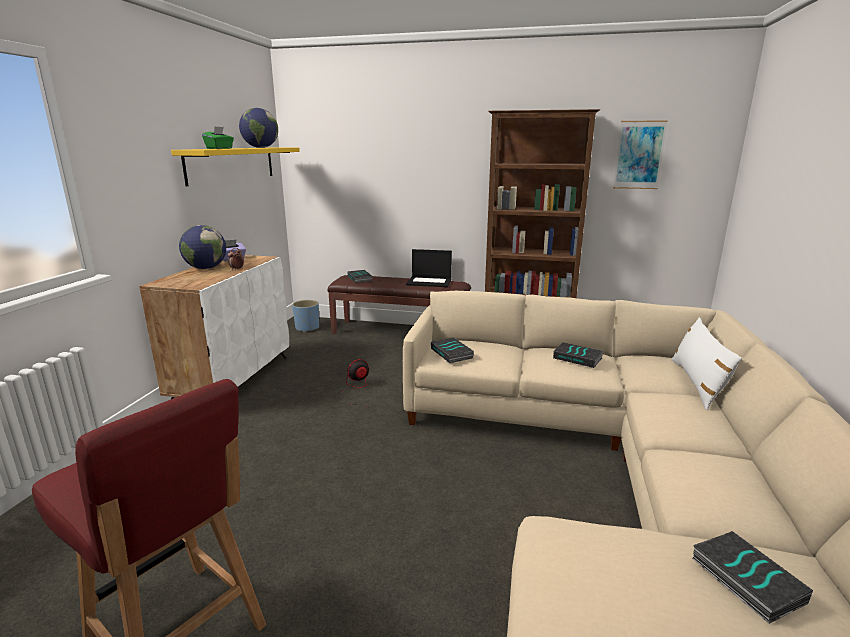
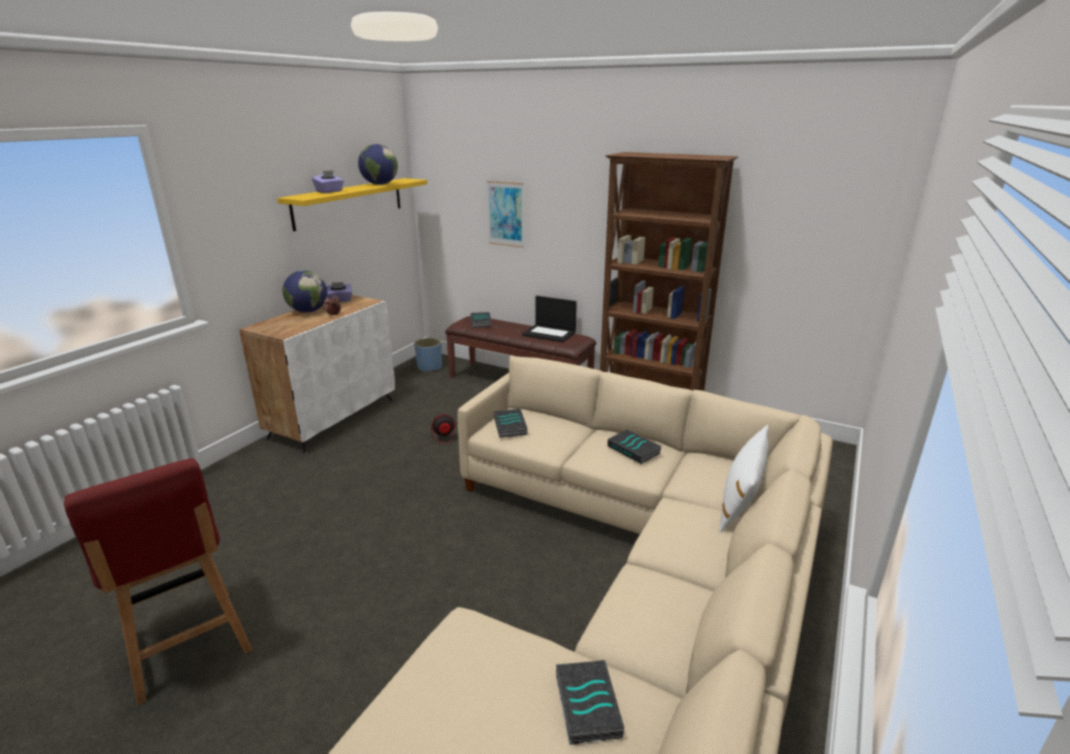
camera: 15 degrees right, 5 degrees up
(219, 148) = (329, 191): green tissue box -> purple tissue box
(639, 155) = (788, 210): picture -> picture (505, 214)

